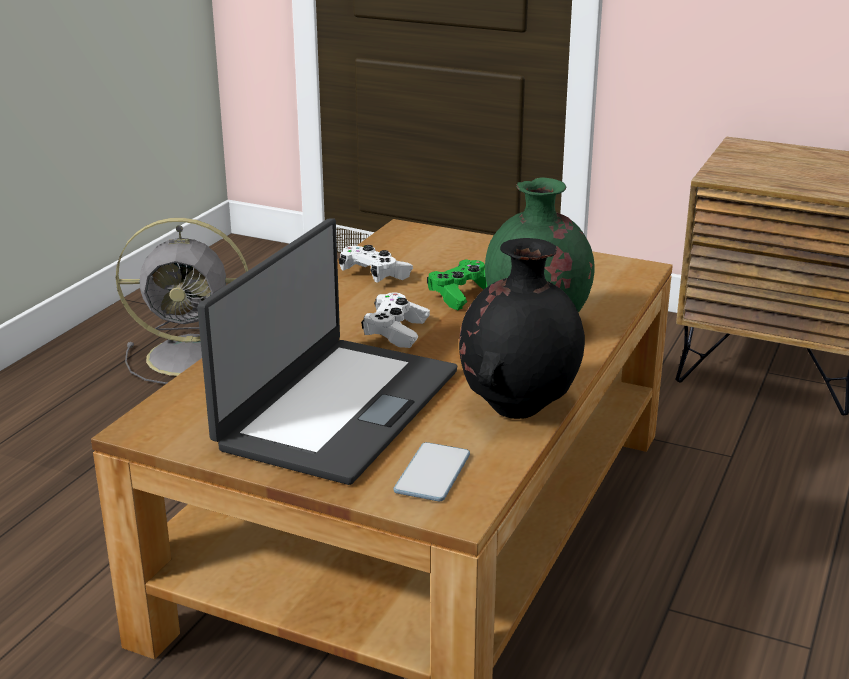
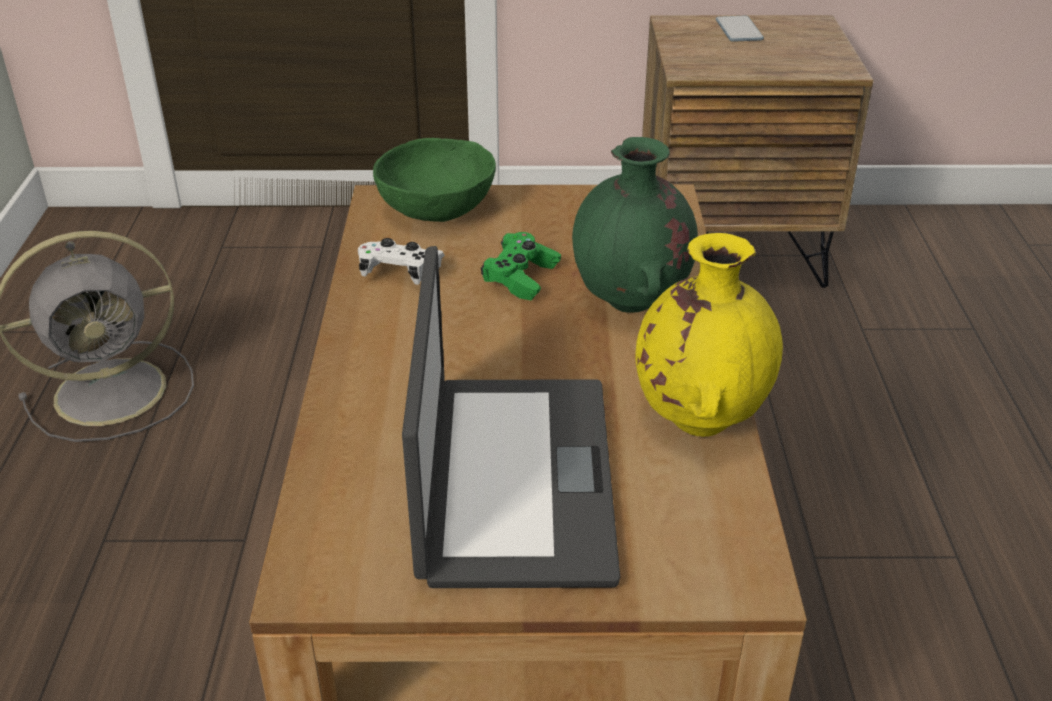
camera: 25 degrees left, 10 degrees up
(396, 332) = (489, 349): white game controller -> none
(432, 474) = (687, 539): phone -> phone (738, 30)
(441, 242) = (437, 208): none -> green bowl
(518, 407) = (699, 418): black vase -> yellow vase

